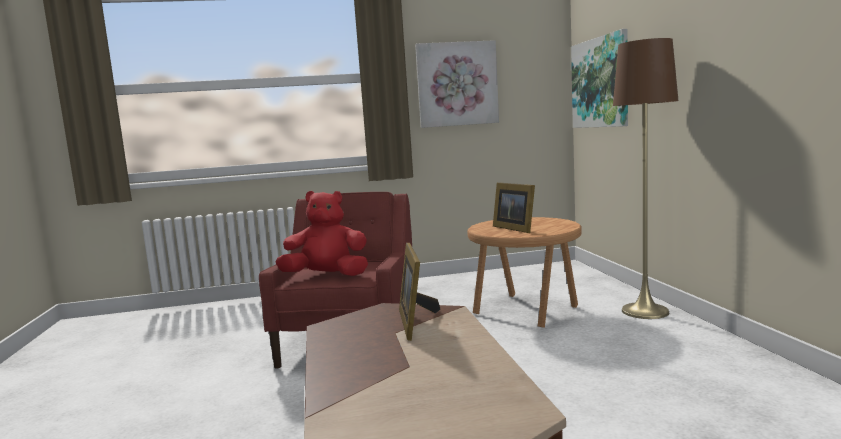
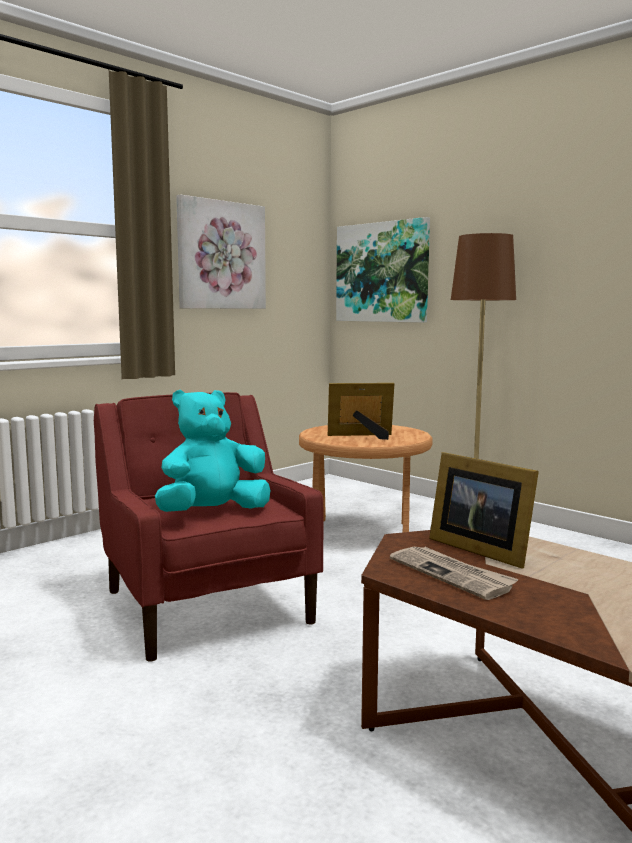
camera: 35 degrees left, 0 degrees up
(327, 276) = (212, 513): red plush toy -> turquoise plush toy
(354, 336) = (452, 574): none -> newspaper
(515, 228) = (363, 436): picture frame -> picture frame turned 150 degrees clockwise

